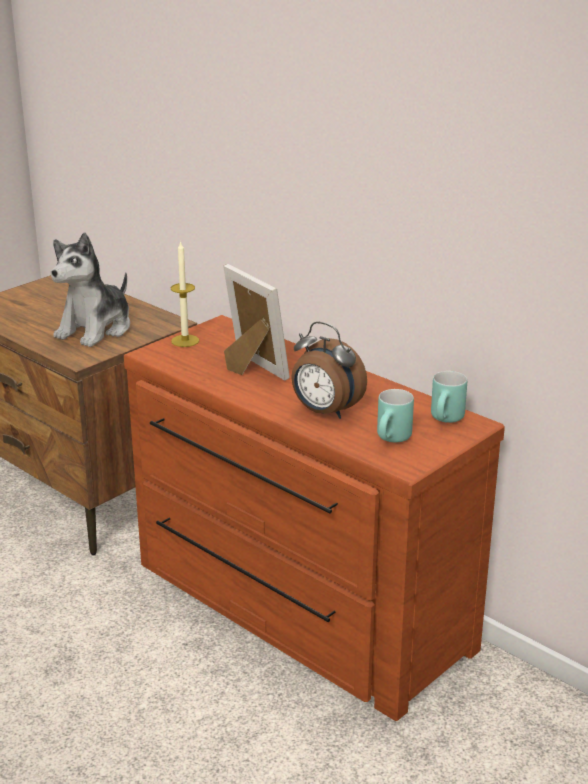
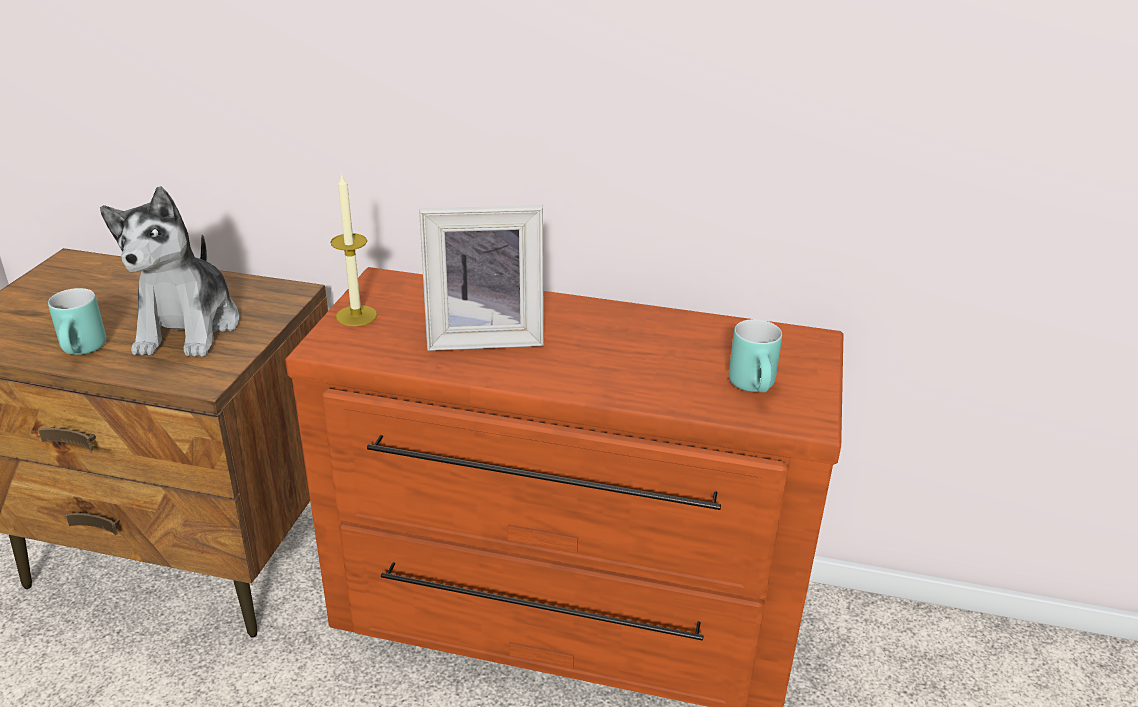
camera: 30 degrees left, 5 degrees up
(250, 369) = (484, 336): picture frame -> picture frame turned 150 degrees clockwise
(325, 412) = (638, 372): alarm clock -> none
(447, 420) = (783, 343): turquoise mug -> turquoise mug (85, 351)

